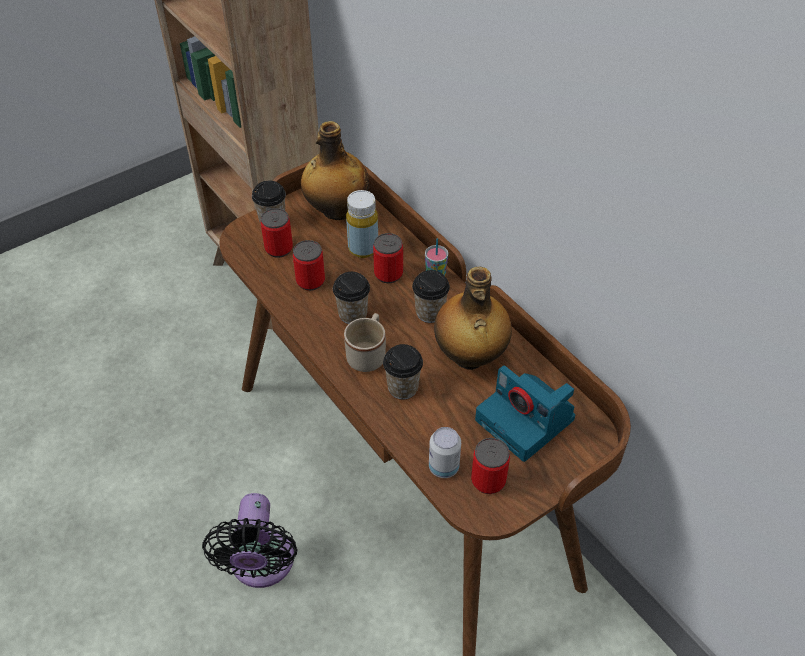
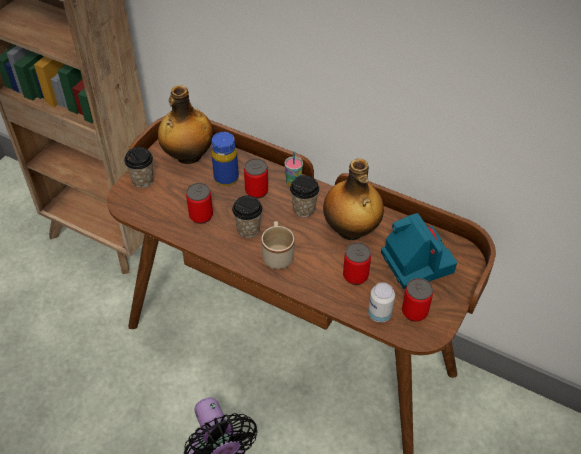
camera: 25 degrees left, 0 degrees up
(279, 248) = (161, 199): can -> can (355, 275)
(363, 248) = (226, 178): yellow bottle -> blue bottle
(403, 388) = (317, 269): cup -> none
(527, 420) = (415, 261): camera -> camera turned 135 degrees counterclockwise

